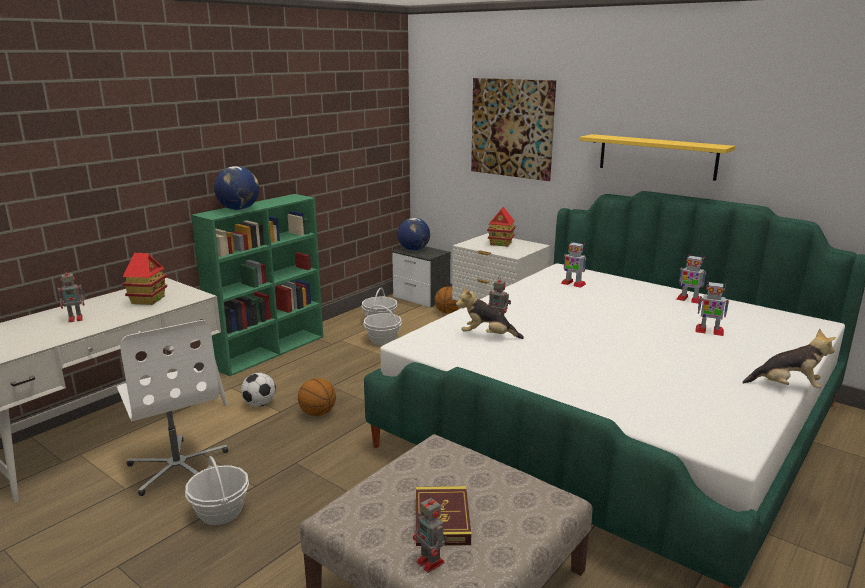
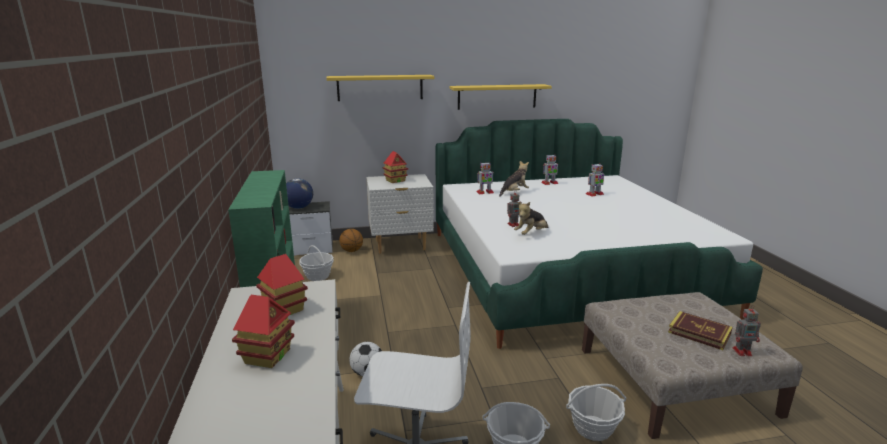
camera: 50 degrees left, 0 degrees up
(76, 318) = (267, 356): toy robot -> toy house
(239, 209) = (258, 193): globe -> none
(317, 413) = (421, 352): basketball -> none
(383, 340) = (350, 286): basket -> basket (593, 428)
(512, 128) = (380, 87): picture -> yellow shelf
(787, 387) = (672, 206): plush toy -> plush toy (514, 192)

